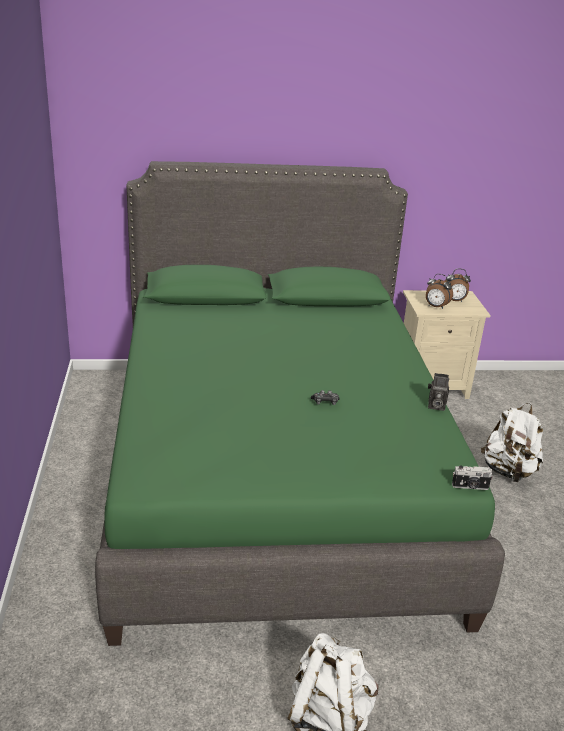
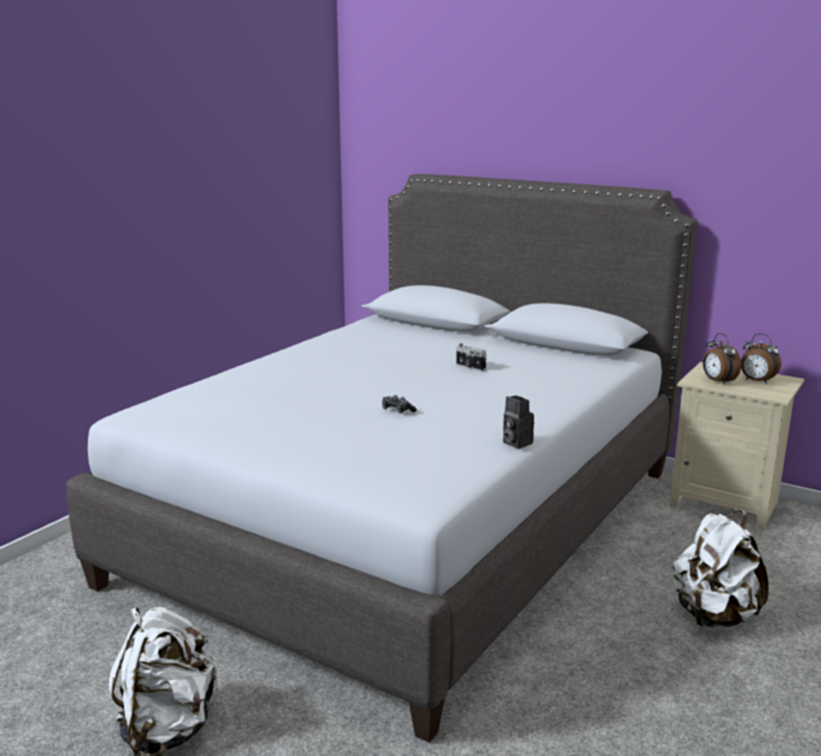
camera: 40 degrees right, 10 degrees down
(273, 475) = (410, 523): green bed -> grey bed
(470, 487) = (417, 510): camera -> camera (470, 367)

